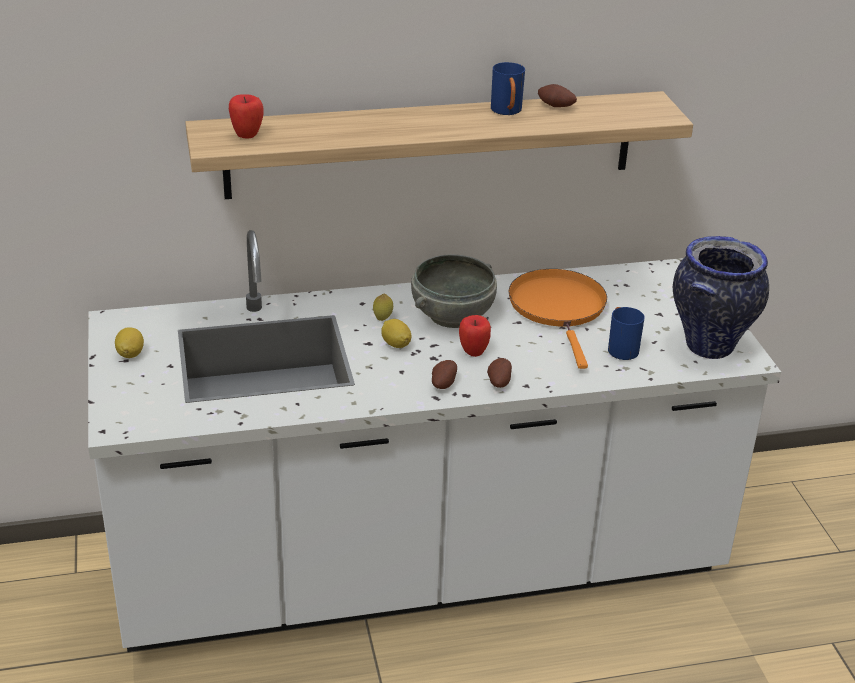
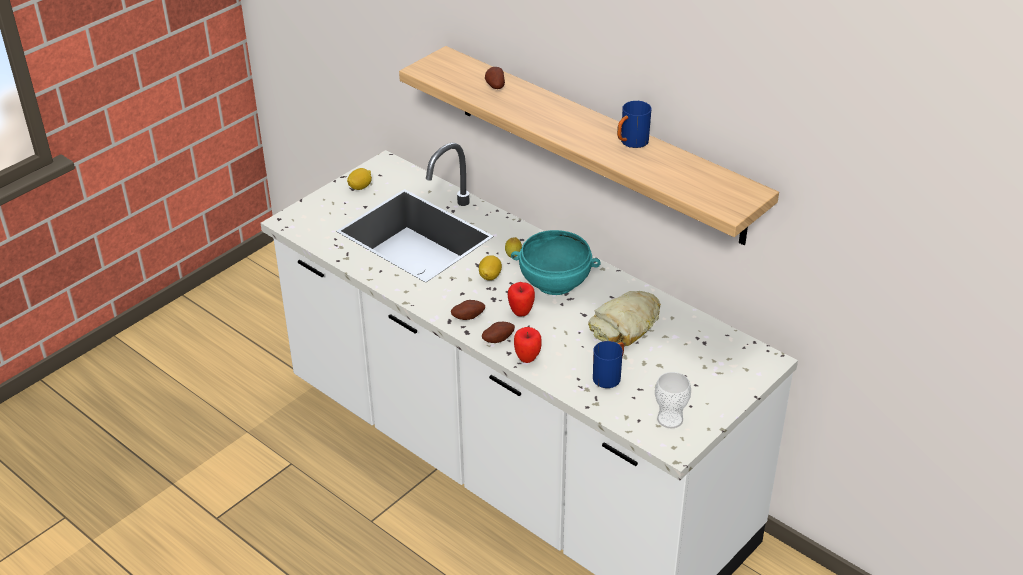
camera: 55 degrees right, 5 degrees up
(247, 135) = (454, 72): apple -> apple (527, 358)
(452, 315) = (555, 282): grey bowl -> turquoise bowl
(555, 107) = (670, 158): potato -> potato (494, 86)
(559, 308) = (626, 325): orange frying pan -> bread
(709, 345) = (670, 419): vase -> cup

